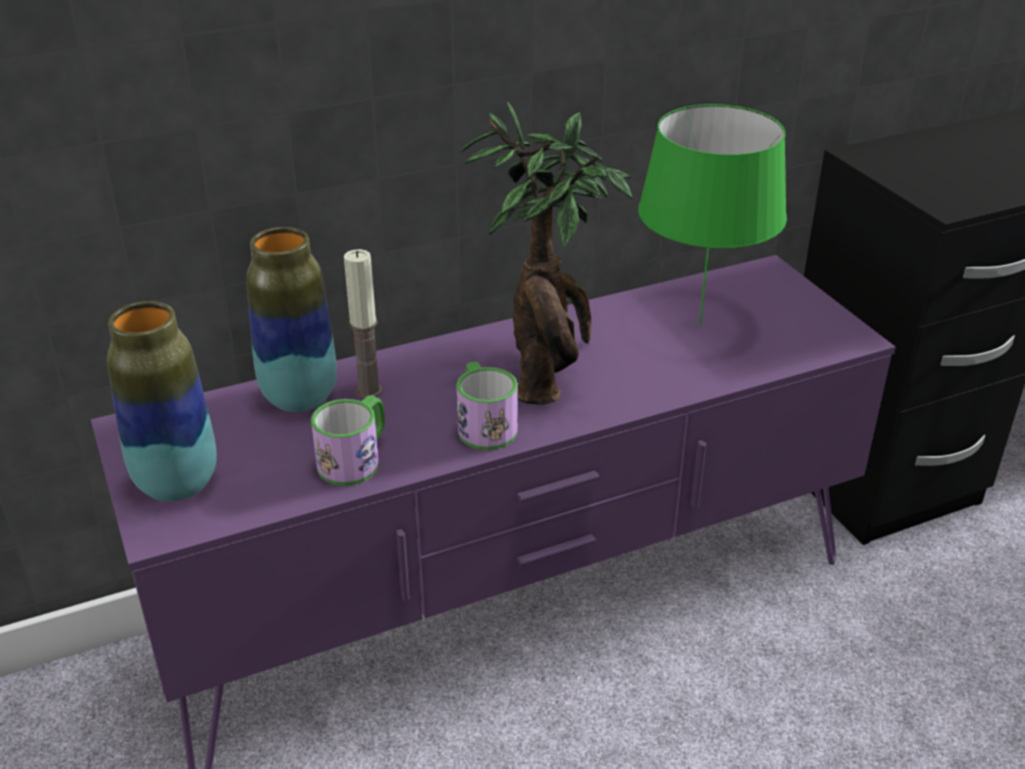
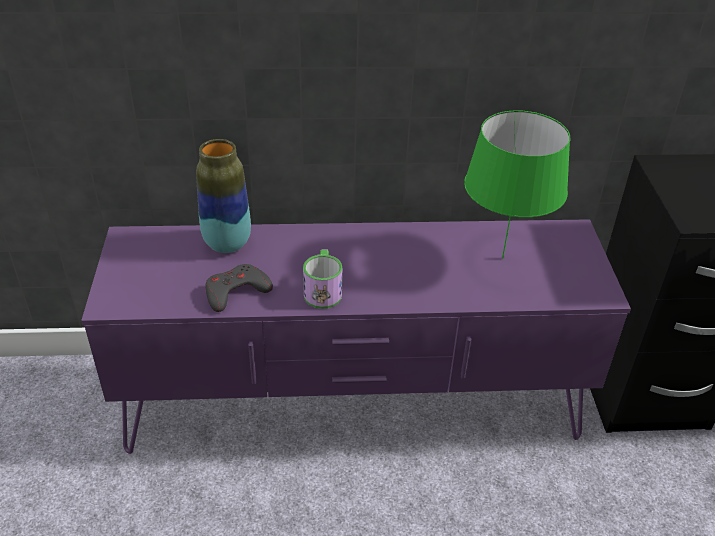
camera: 20 degrees right, 5 degrees up
(177, 484) = (131, 279): vase -> none
(355, 459) = (236, 291): mug -> grey game controller
(369, 391) = (269, 249): candle -> none
(547, 376) = (382, 268): potted plant -> none

